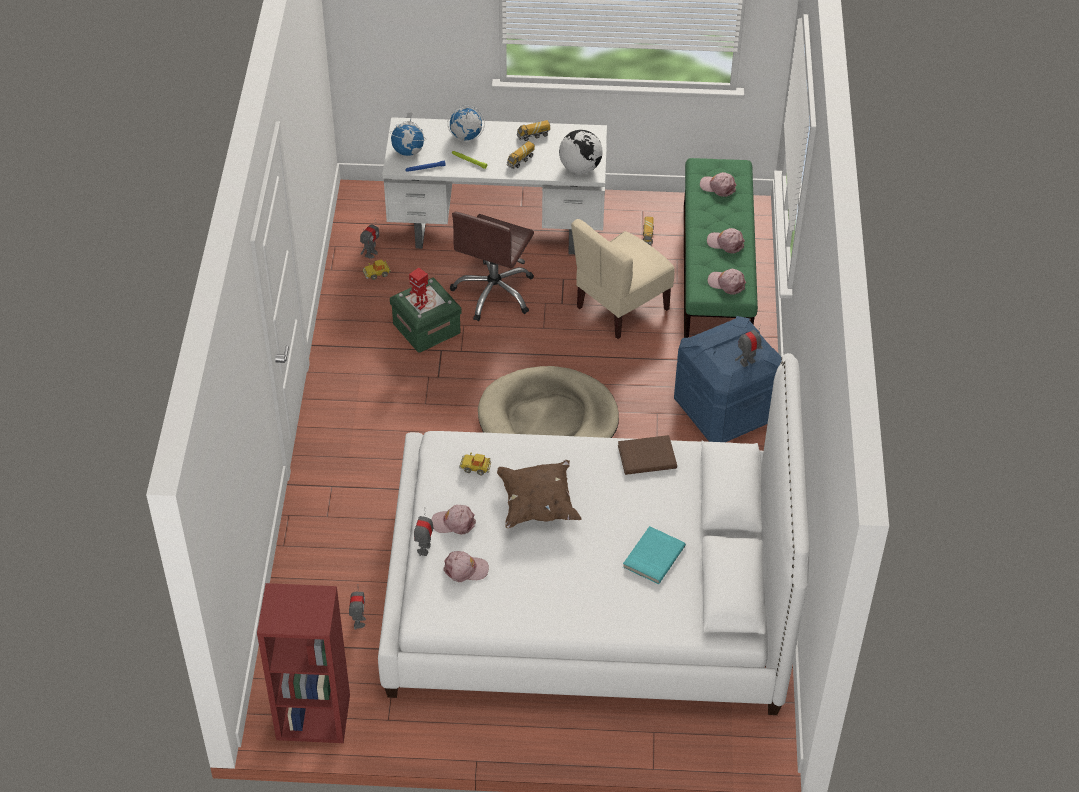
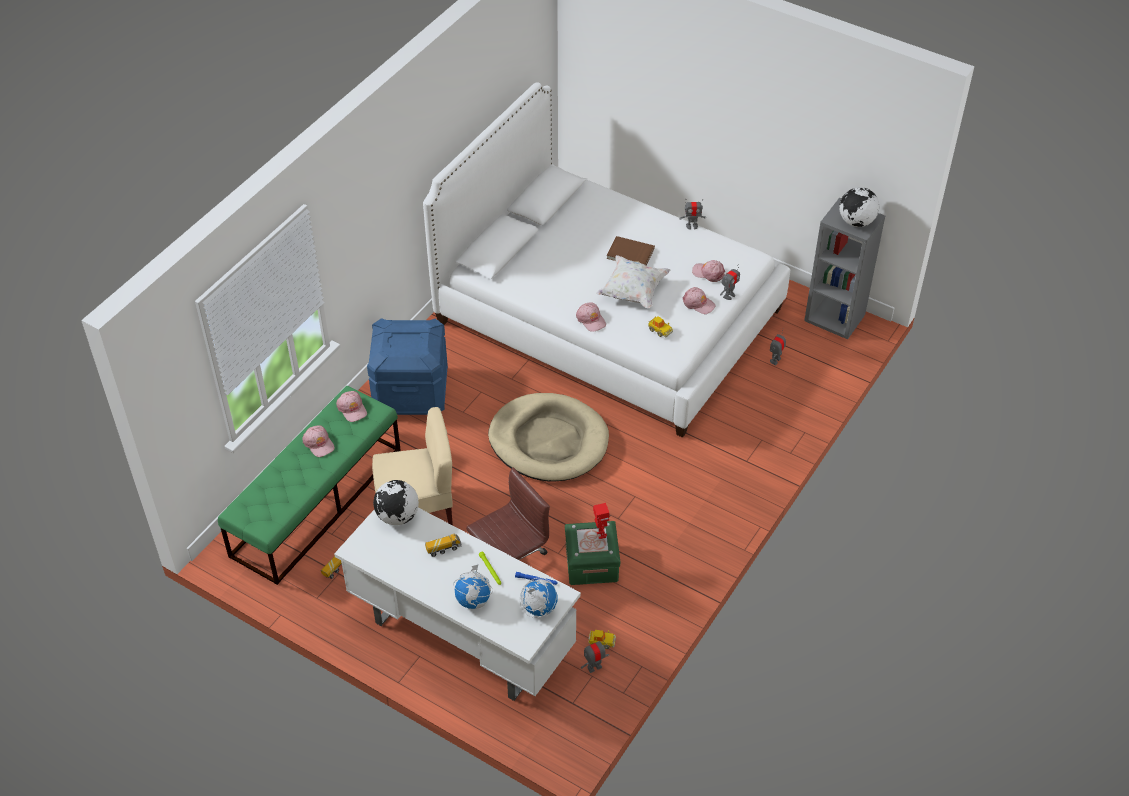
camera: 150 degrees left, 0 degrees up
(290, 605) = (856, 222): none -> globe
(312, 718) = (835, 317): red bookcase -> grey bookcase
(533, 135) = (410, 572): toy truck -> none
(538, 504) = (632, 291): brown pillow -> white pillow
(646, 456) = (533, 293): brown book -> brown book (630, 254)
(653, 556) = (580, 234): turquoise book -> none
(718, 187) = (273, 499): pink cap -> pink cap (591, 319)
(747, 361) = (404, 325): toy robot -> toy robot (692, 226)

